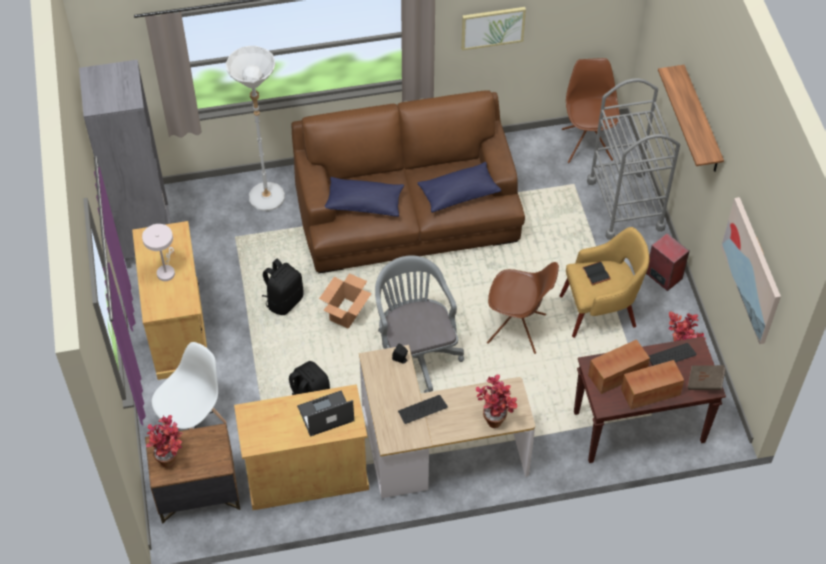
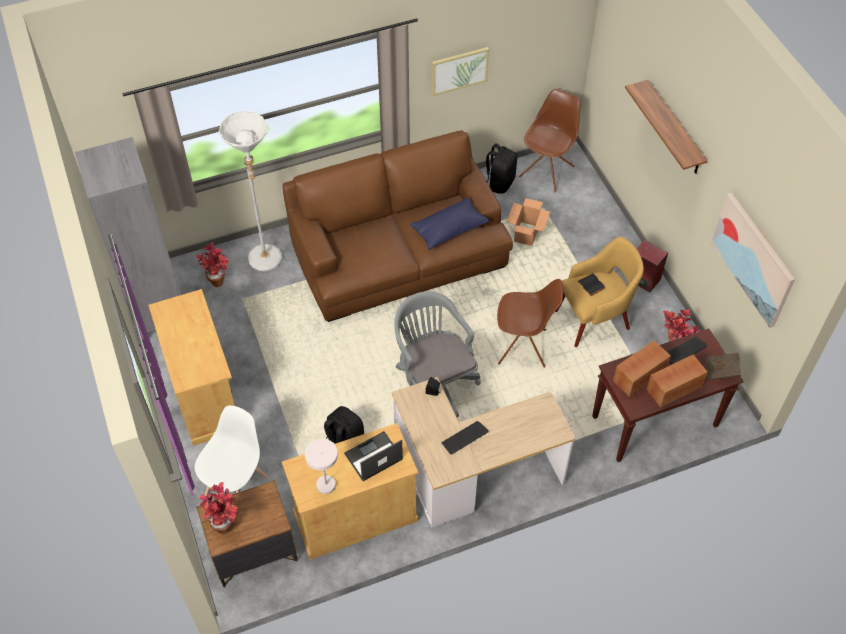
camera: 10 degrees left, 0 degrees up
(166, 271) = (189, 340): white table lamp -> white table lamp (325, 482)
(284, 301) = (300, 352): black backpack -> black backpack (499, 182)
(346, 313) = (361, 355): cardboard box -> cardboard box (526, 234)
(364, 203) = (363, 250): blue pillow -> none
(495, 417) = (535, 434): potted plant -> potted plant (218, 279)
(587, 143) = (547, 171): brown chair -> brown chair turned 45 degrees clockwise
(625, 204) = (594, 220): grey cart -> none

